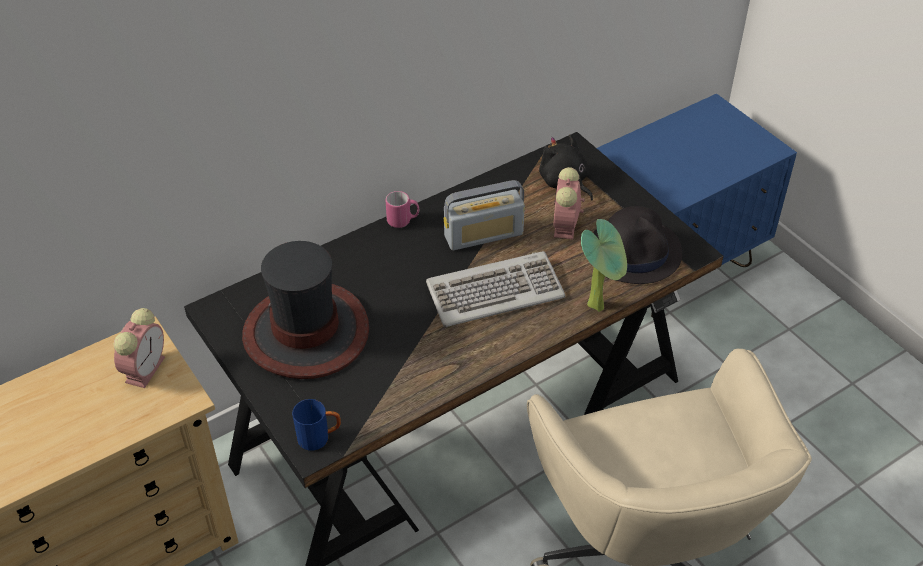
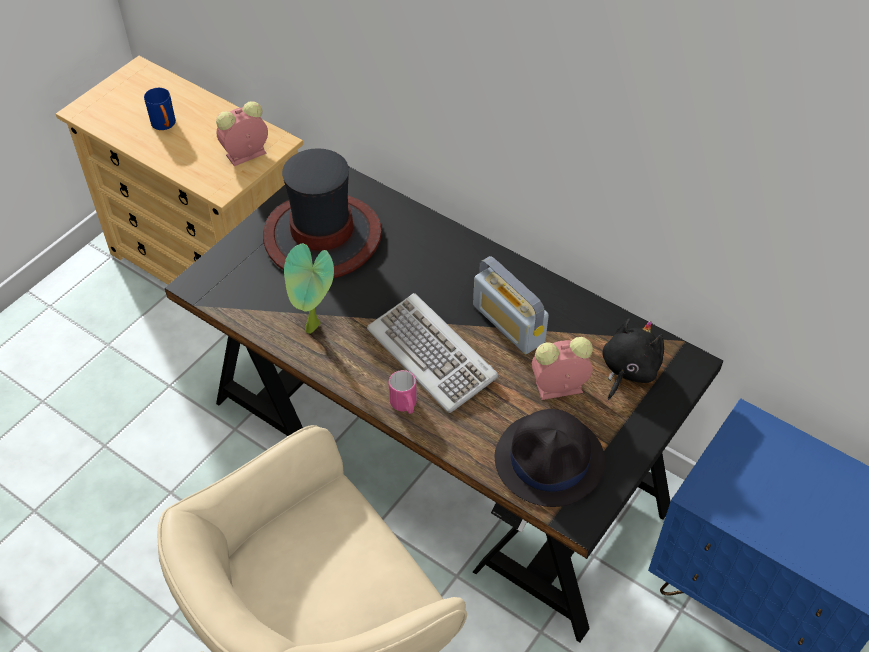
camera: 70 degrees right, 5 degrees up
(145, 368) = (245, 155): alarm clock -> alarm clock turned 150 degrees clockwise
(319, 437) = (209, 284): blue mug -> blue mug (165, 125)
(403, 221) = (496, 257): pink mug -> pink mug (405, 405)
(599, 305) = (452, 446): potted plant -> potted plant (314, 329)

